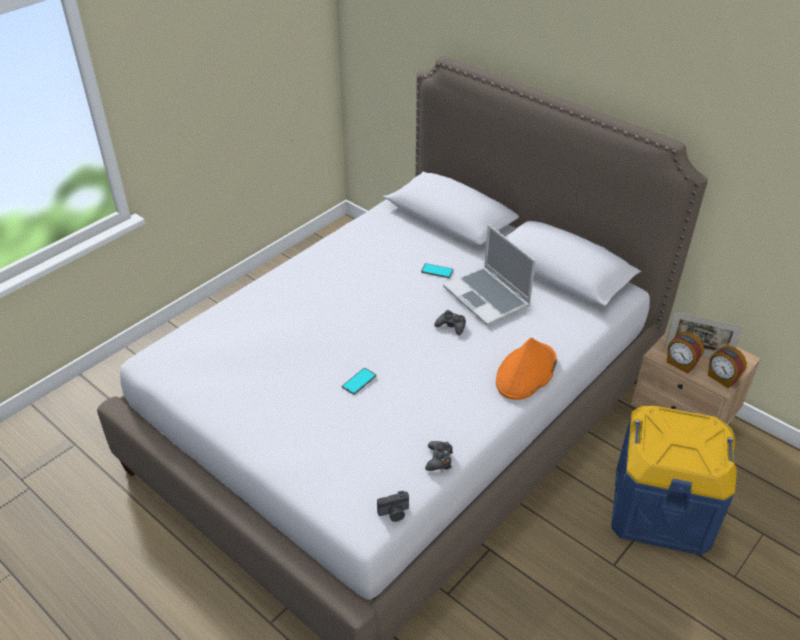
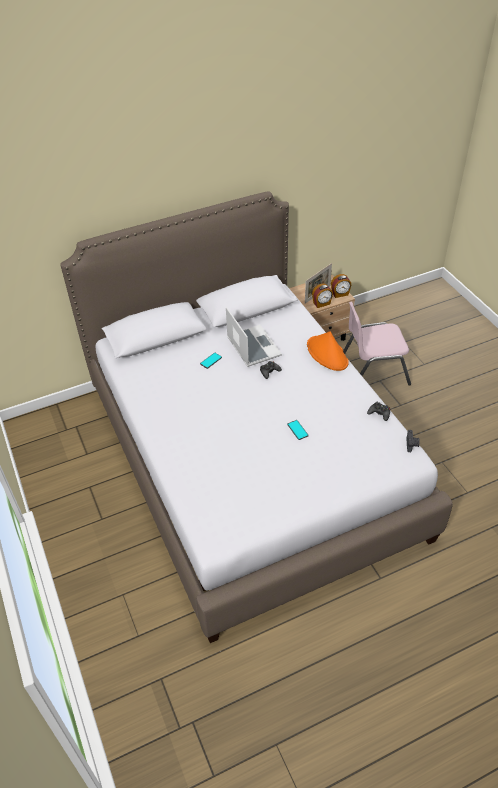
camera: 65 degrees left, 5 degrees up
(488, 297) = (252, 347): laptop -> laptop turned 105 degrees counterclockwise
(661, 508) = (373, 371): blue storage box -> pink chair

